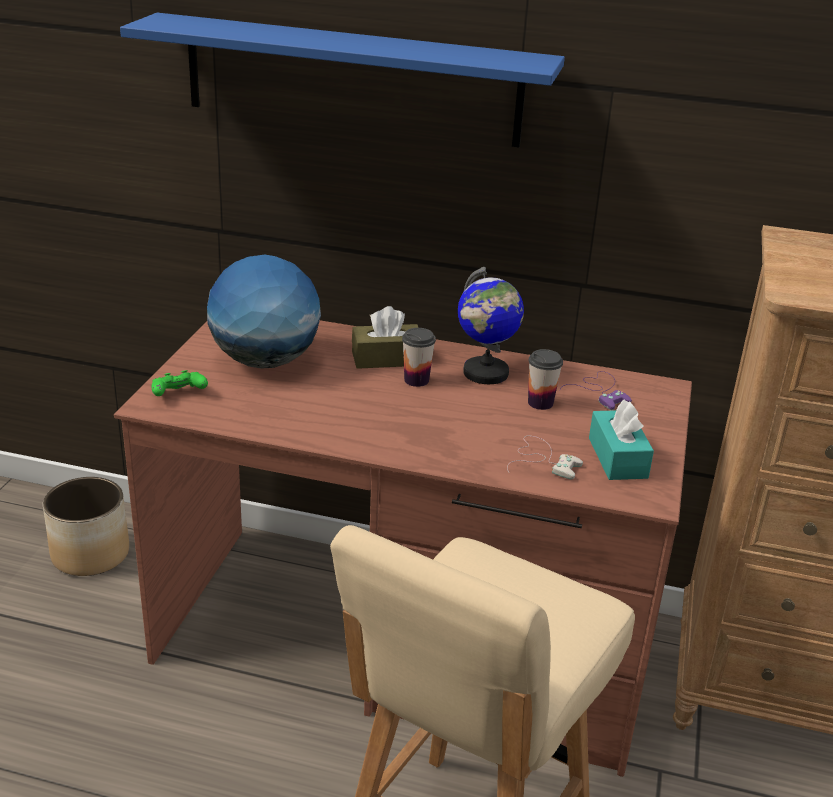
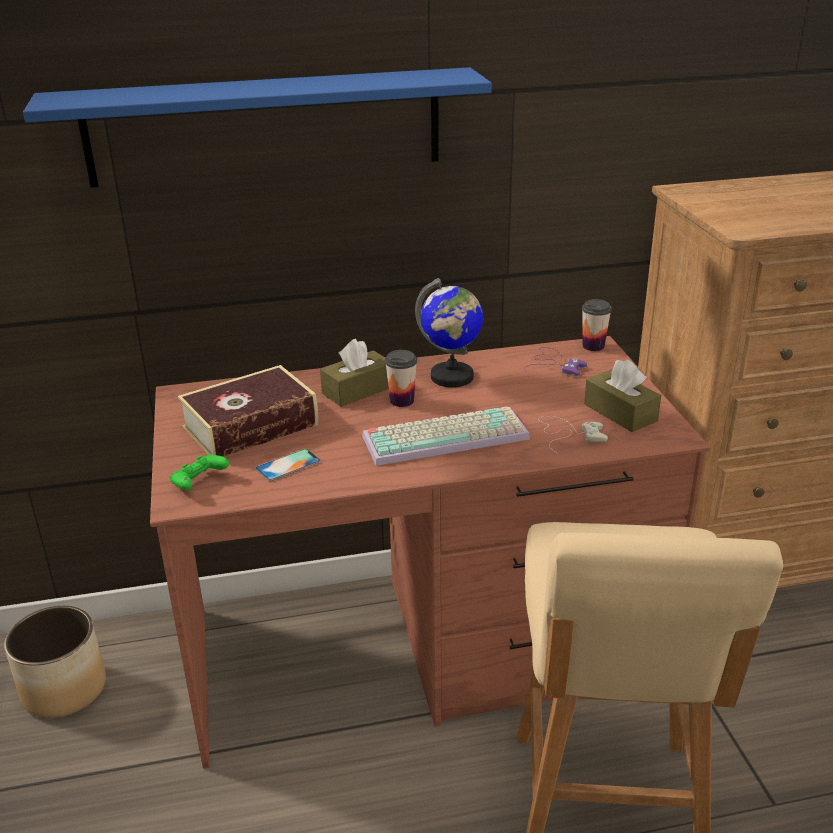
camera: 25 degrees left, 0 degrees up
(262, 404) = (288, 465): none -> phone
(265, 361) = (250, 426): globe -> book
(424, 424) = (446, 436): none -> keyboard
(540, 403) = (519, 388): cup -> cup (593, 346)
(617, 458) = (620, 412): turquoise tissue box -> brown tissue box

